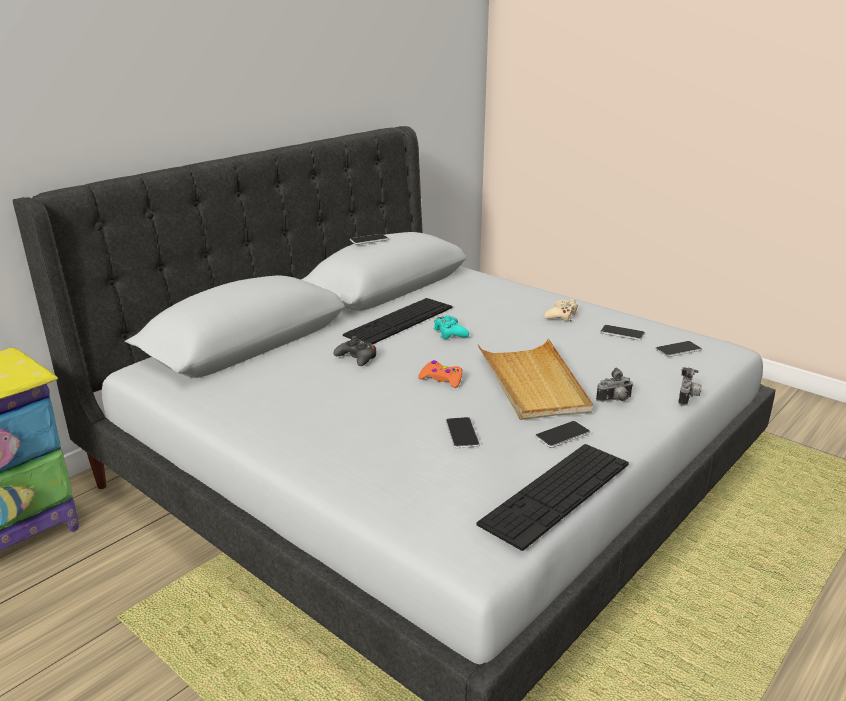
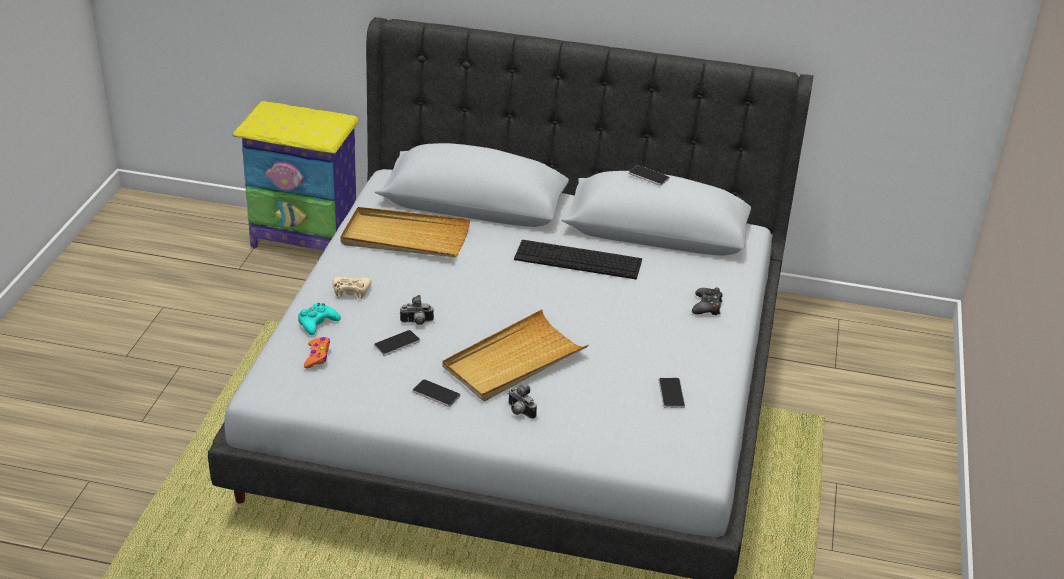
camera: 60 degrees right, 10 degrees up
(264, 387) = (405, 237): none -> beige tray
(357, 358) = (486, 261): black game controller -> black game controller (707, 306)
(441, 379) = (481, 312): orange game controller -> orange game controller (317, 356)
(450, 333) = (578, 293): turquoise game controller -> turquoise game controller (317, 323)
(556, 493) = (351, 406): keyboard -> none
(561, 316) = (679, 348): beige game controller -> beige game controller (351, 291)
(678, 350) = (662, 435): phone -> none
(688, 398) = (555, 453): camera -> camera (417, 322)

